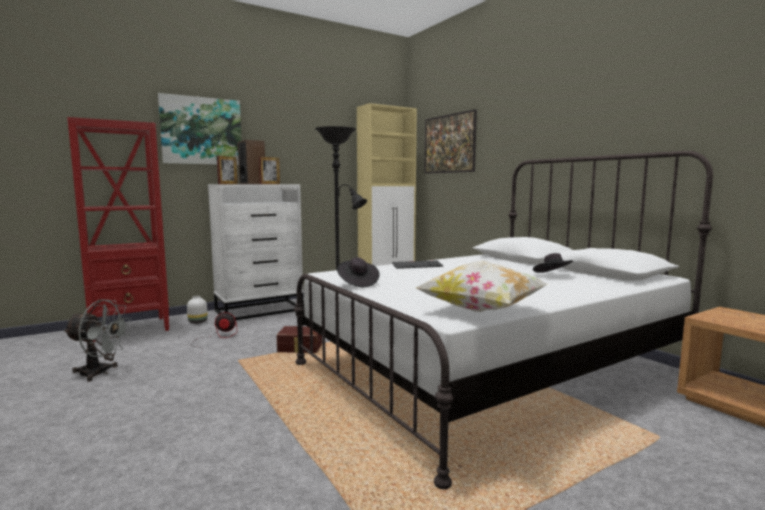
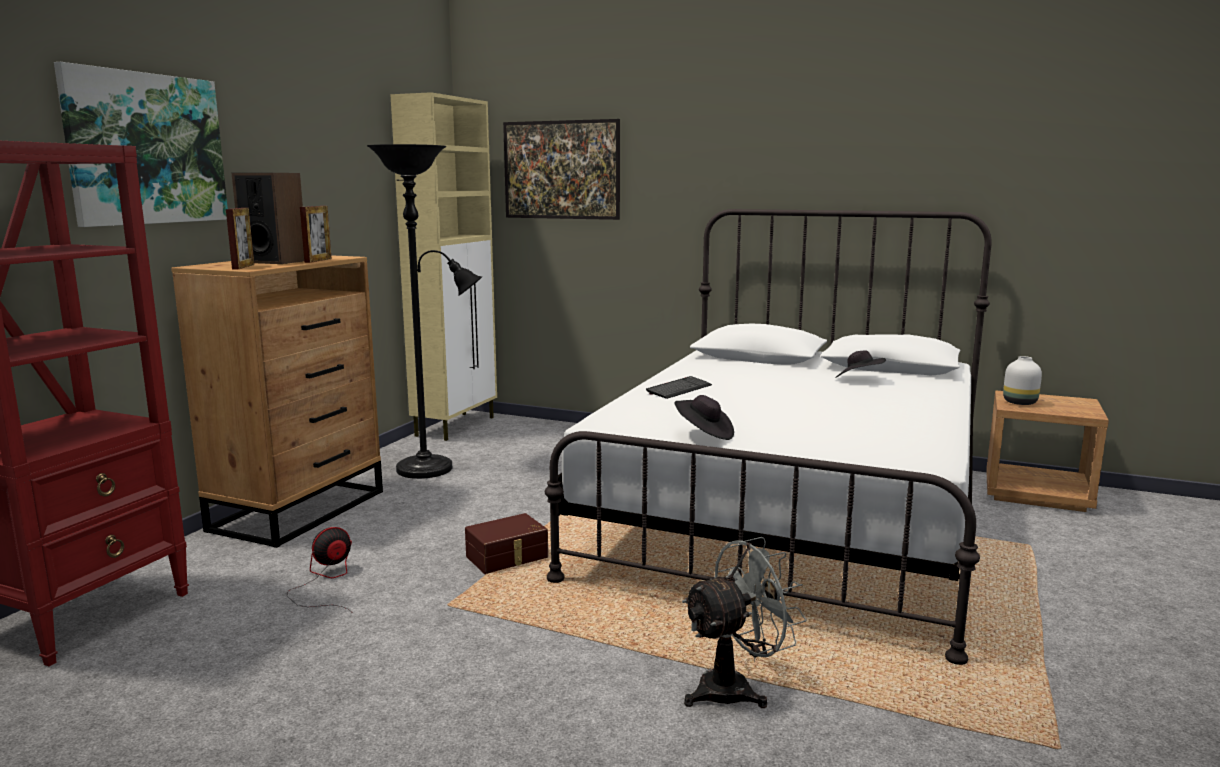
camera: 35 degrees left, 5 degrees up
(100, 373) = (227, 710): grey fan -> grey fan (735, 688)
(198, 322) = (217, 562): white vase -> white vase (1019, 402)
(260, 310) = (300, 510): white dresser -> brown dresser
(482, 310) = (928, 445): pillow -> none

